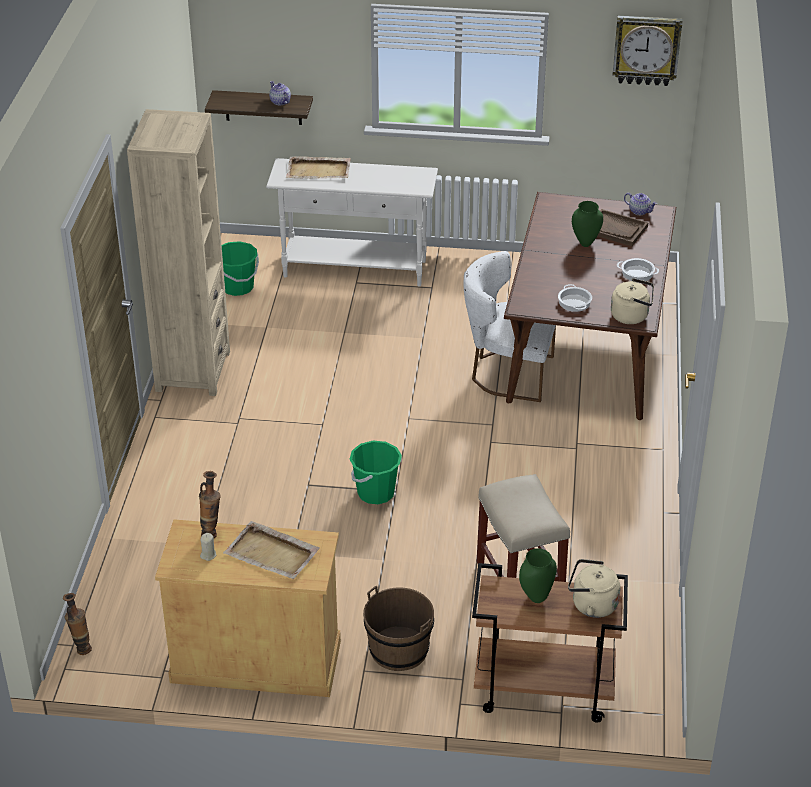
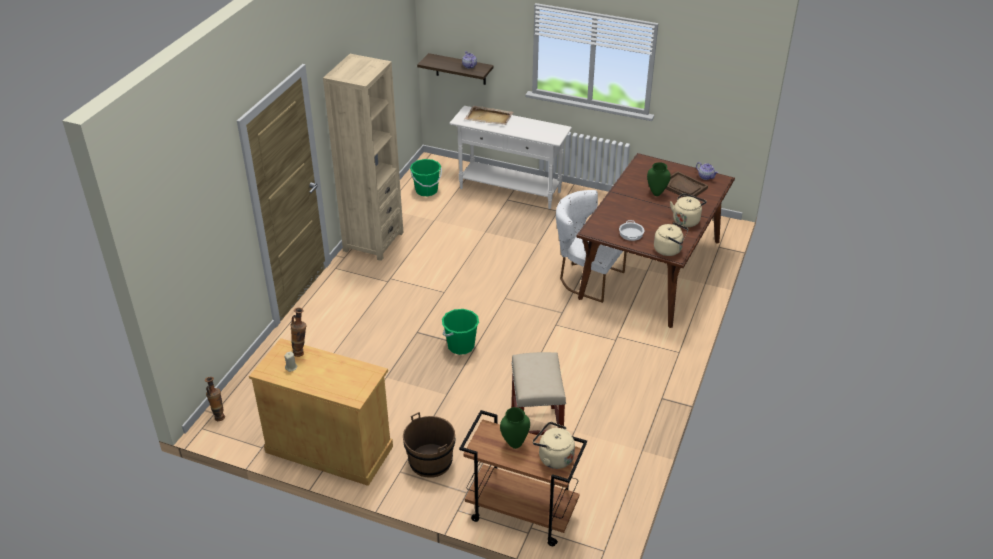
camera: 15 degrees right, 0 degrees up
(272, 553) = (335, 375): beige tray -> none
(637, 273) = (686, 220): cooking pot -> beige kettle
(646, 50) = (727, 59): wall clock -> none

